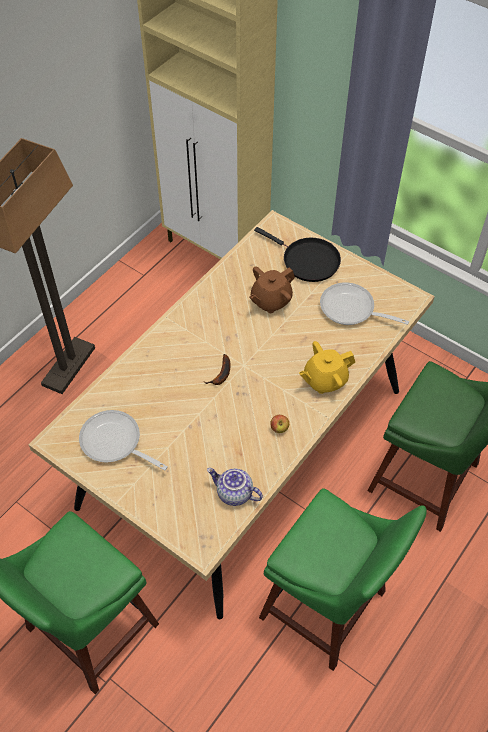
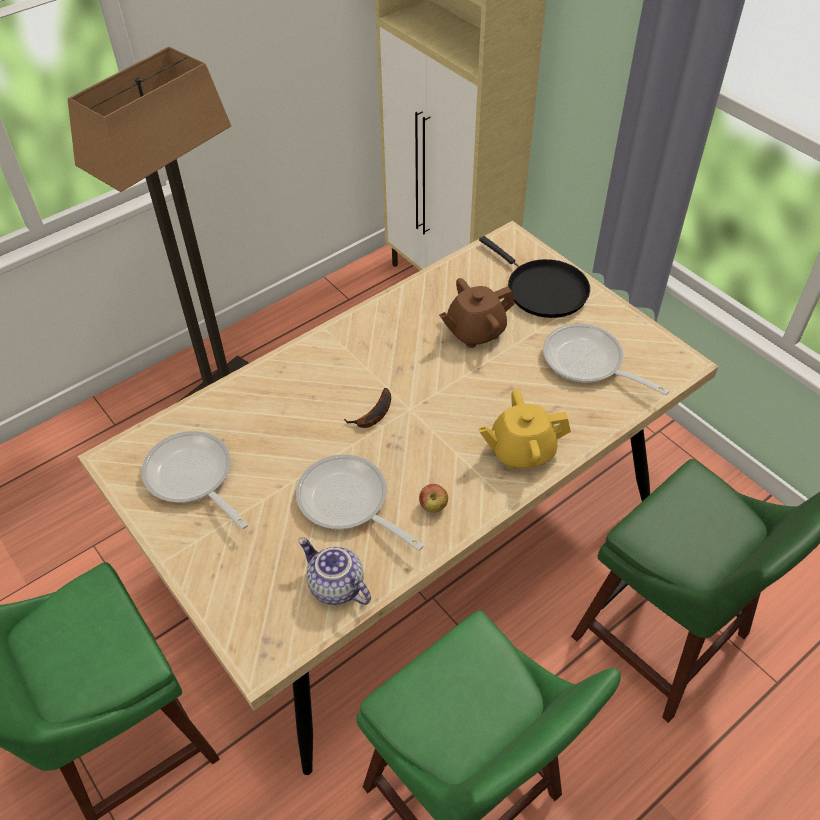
camera: 15 degrees right, 5 degrees down
(224, 438) = (348, 503): none -> frying pan

